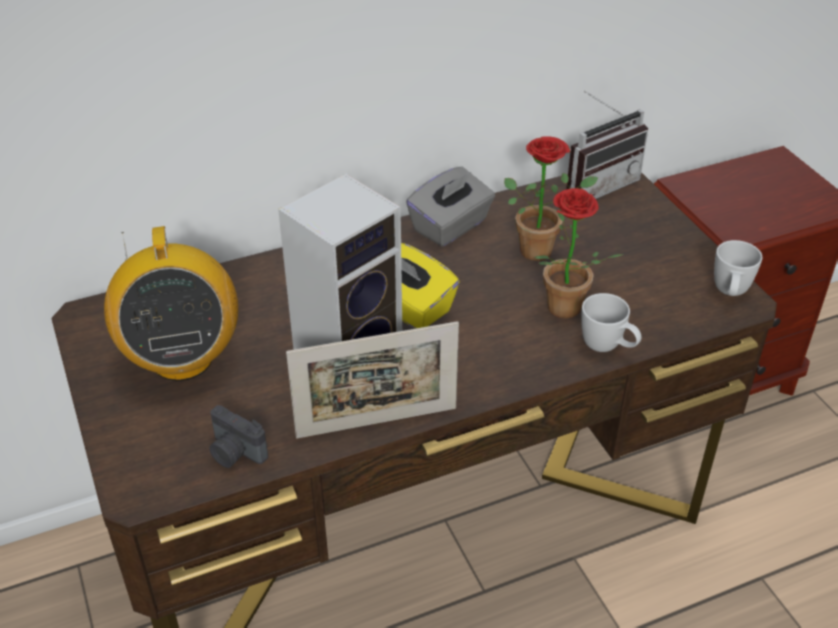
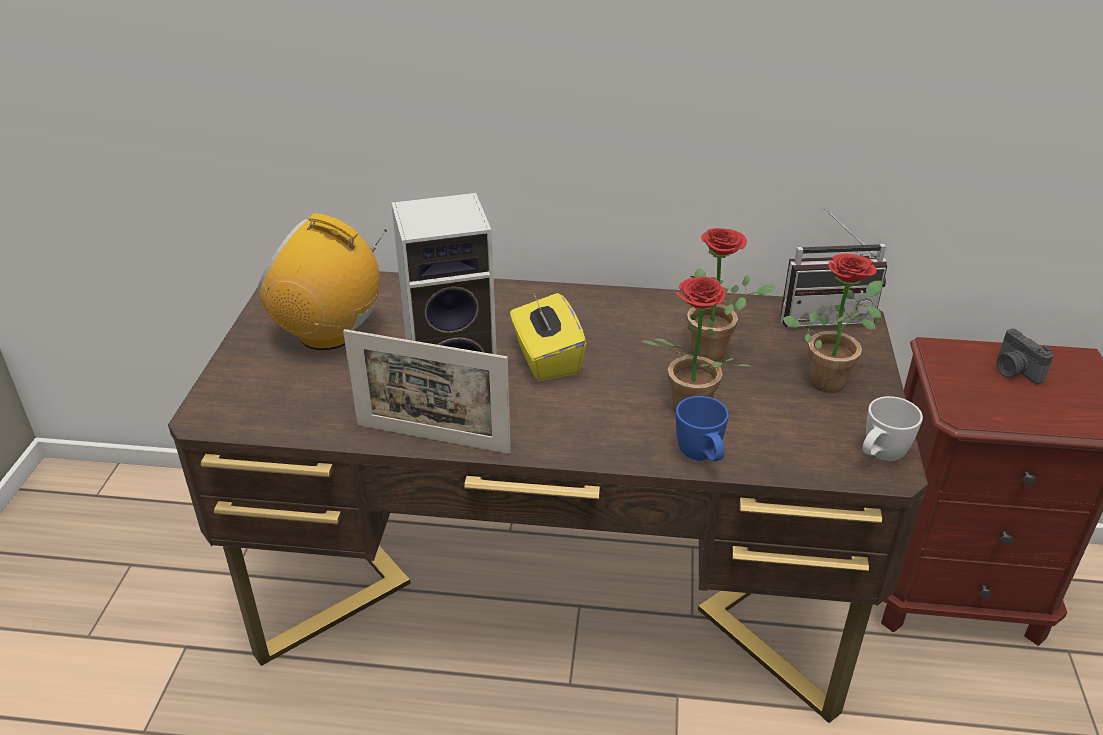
camera: 30 degrees right, 5 degrees down
(182, 359) = (329, 334): radio -> radio turned 90 degrees clockwise
(235, 453) = (301, 417): camera -> camera (1014, 371)
(451, 226) = (646, 307): grey tissue box -> none
(608, 348) = (702, 458): white mug -> blue mug
(644, 240) = (829, 378): none -> potted plant

